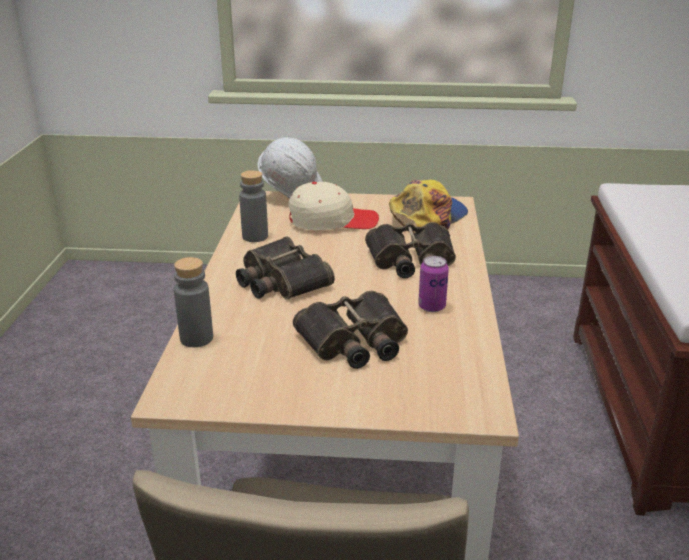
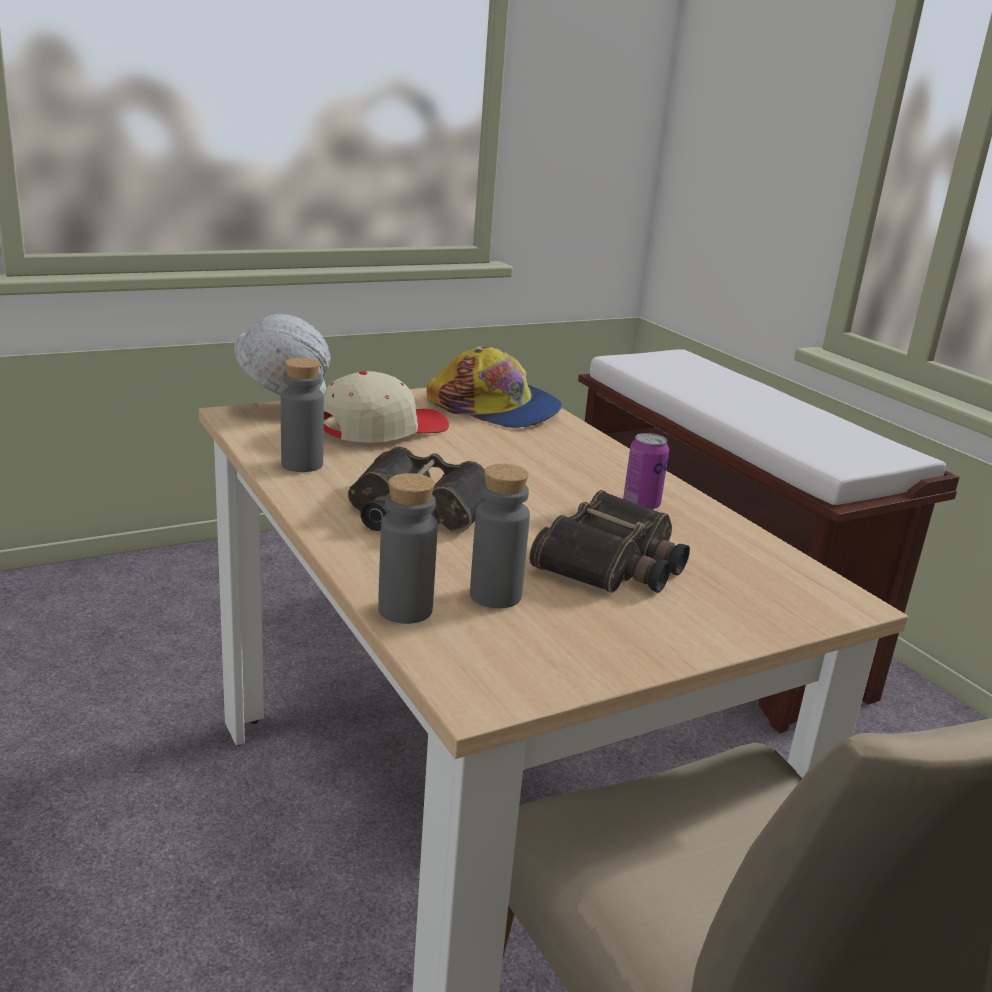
camera: 35 degrees left, 5 degrees down
(255, 343) = (495, 595): none -> grey bottle
(411, 261) = (546, 459): binoculars -> none
(427, 217) = (495, 408): cap -> cap turned 120 degrees clockwise

